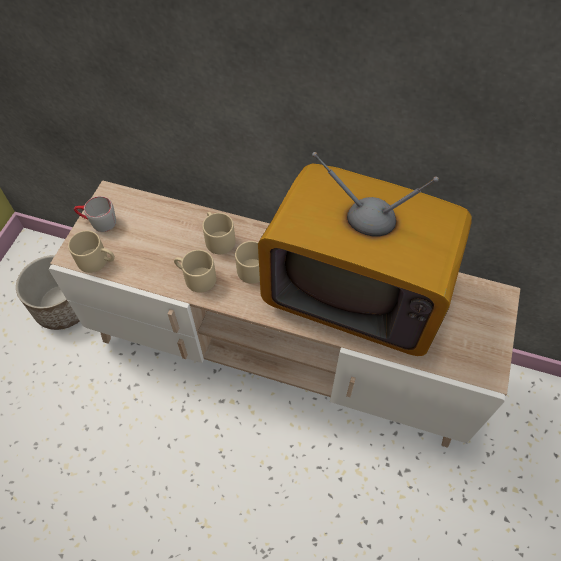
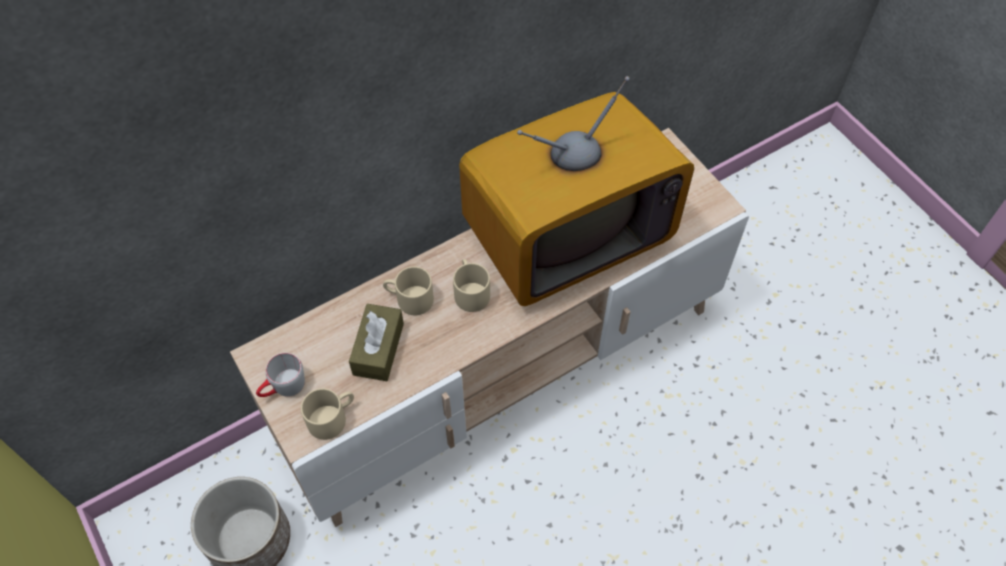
camera: 50 degrees left, 0 degrees up
(166, 249) = (378, 349): none -> brown tissue box
(195, 278) = (435, 346): beige mug -> none

